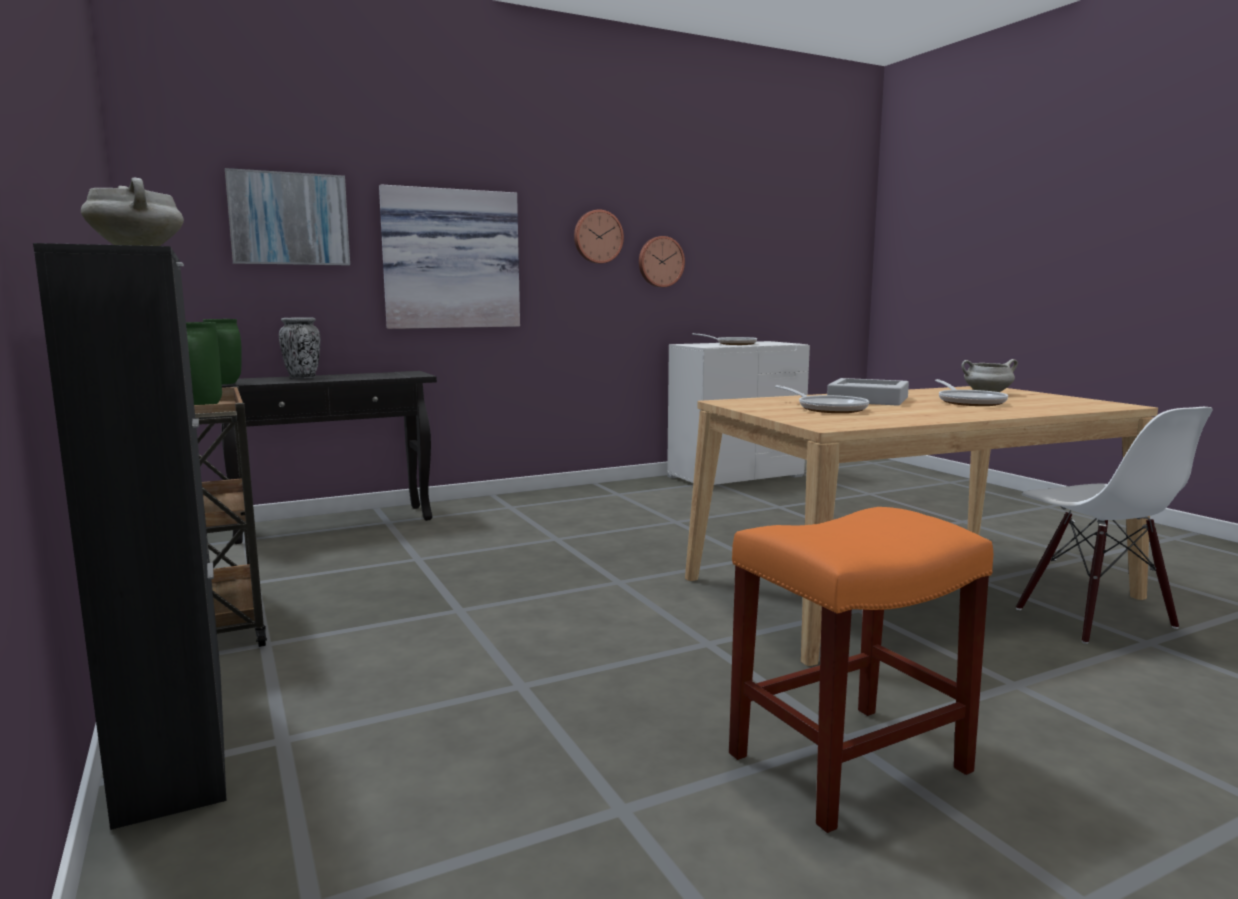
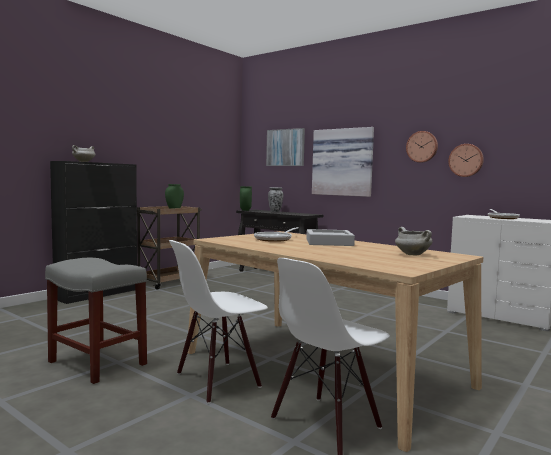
camera: 65 degrees right, 5 degrees down
(847, 764) = (96, 363): orange stool -> grey stool
(954, 658) = (217, 381): none -> white chair
(969, 402) = (351, 251): frying pan -> none

